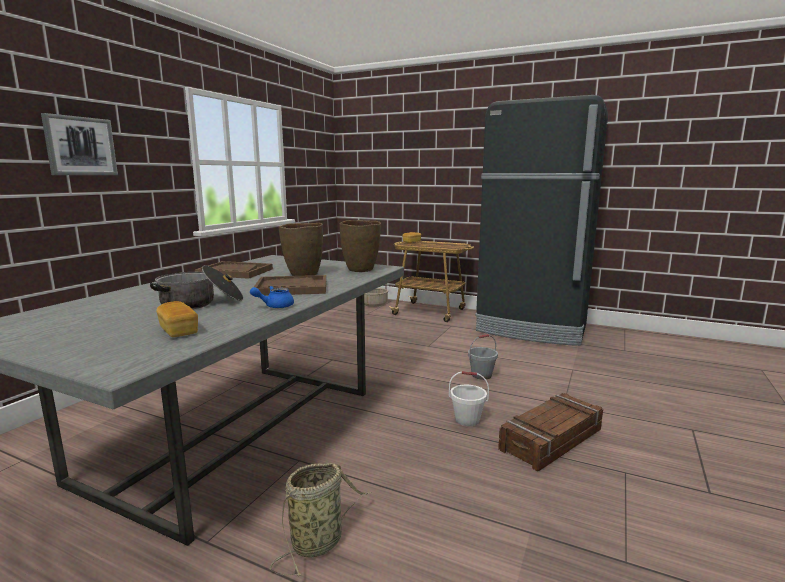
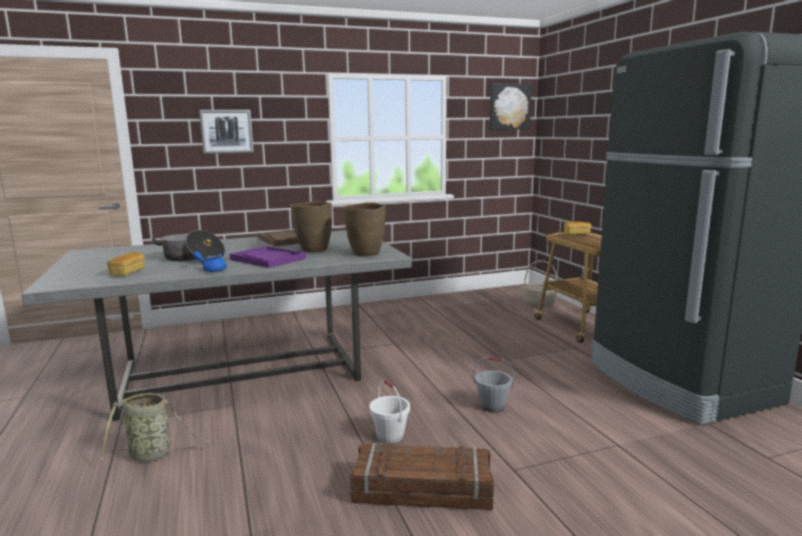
camera: 45 degrees right, 0 degrees up
(291, 288) = (267, 259): brown tray -> purple tray
(320, 139) = (509, 106): none -> picture

